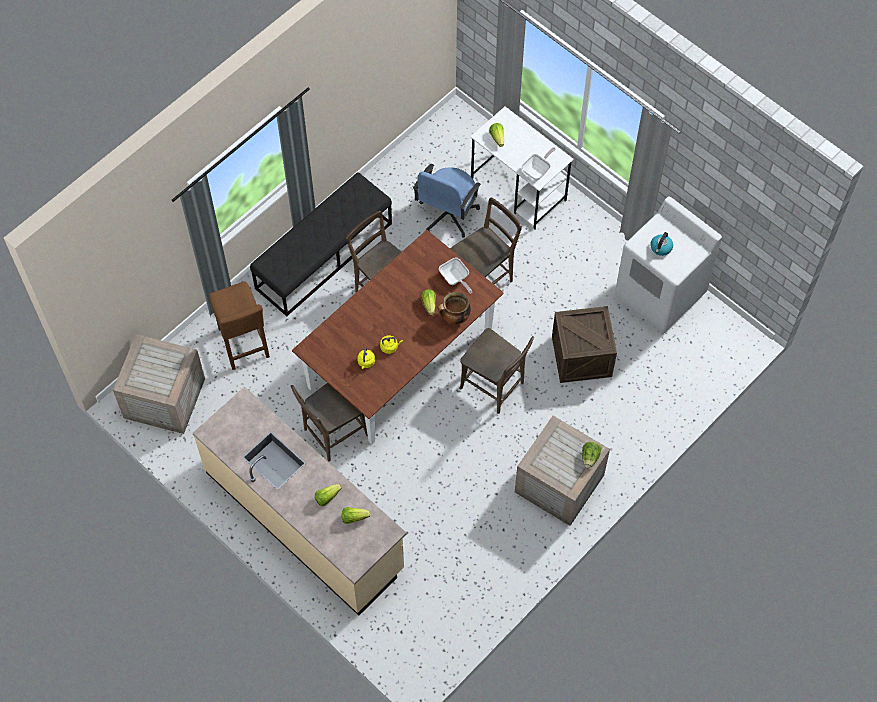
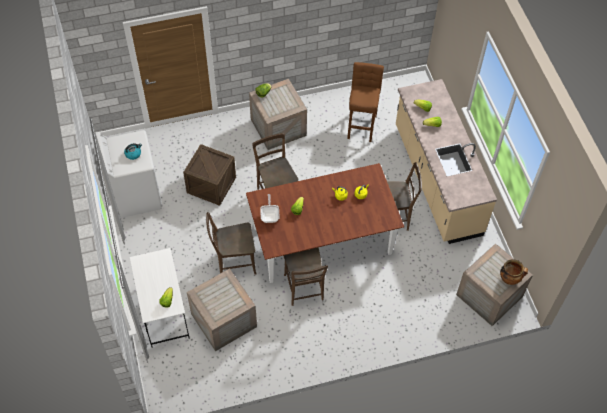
camera: 150 degrees left, 5 degrees down
(244, 346) = (419, 302): brown stool -> brown stool (362, 125)
(324, 255) = (328, 337): black bench -> none
(447, 214) = (225, 320): blue office chair -> crate
(454, 318) = (288, 192): cooking pot -> cooking pot (510, 279)
(537, 171) = (160, 261): frying pan -> none

